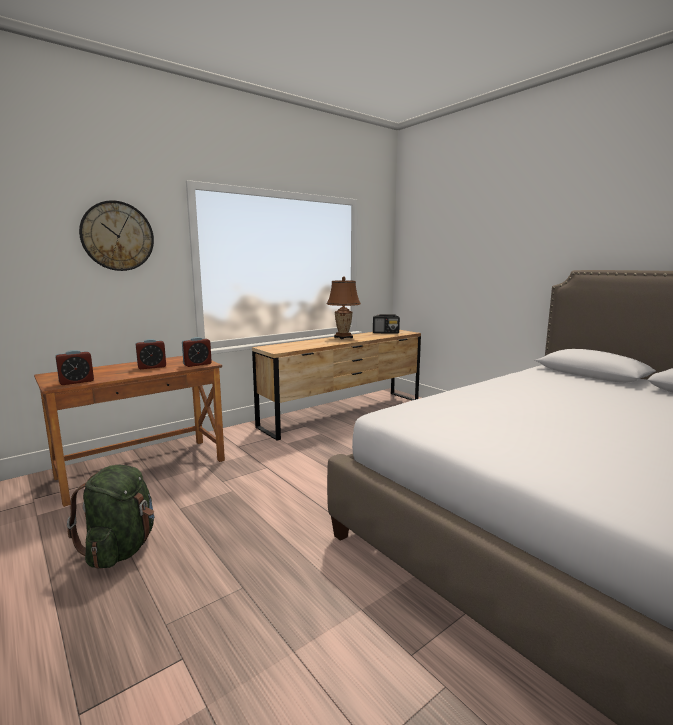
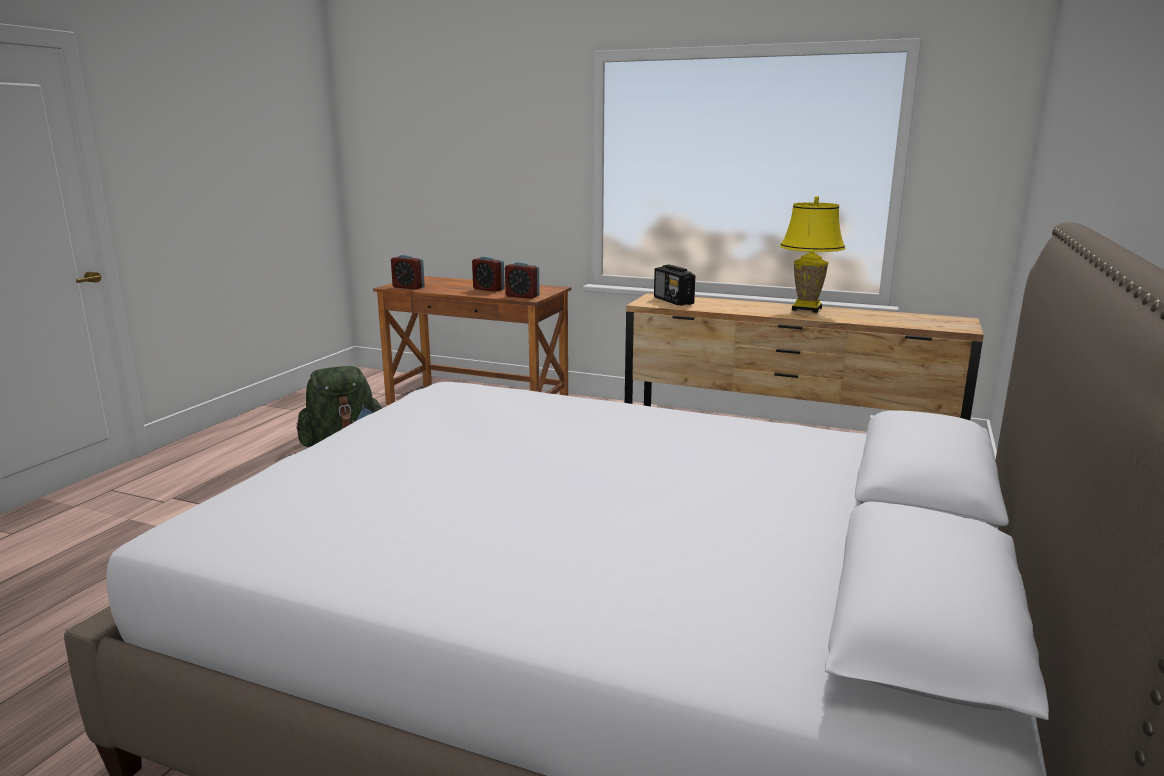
camera: 60 degrees right, 5 degrees up
(117, 236) = (512, 131): wall clock -> none
(343, 337) = (806, 309): brown table lamp -> yellow table lamp
(386, 333) = (915, 319): radio -> radio (673, 301)

